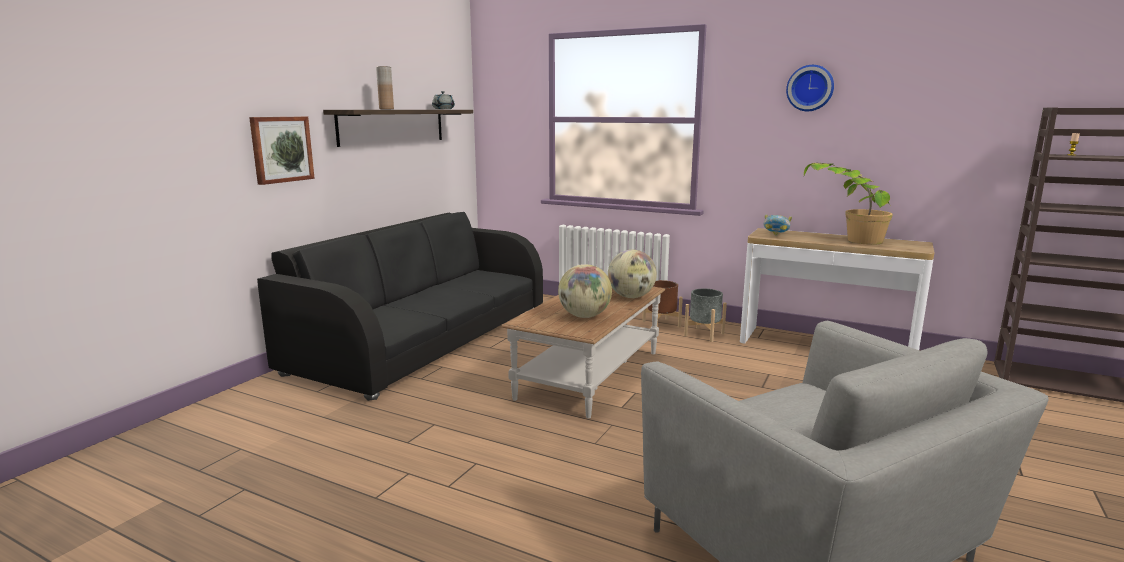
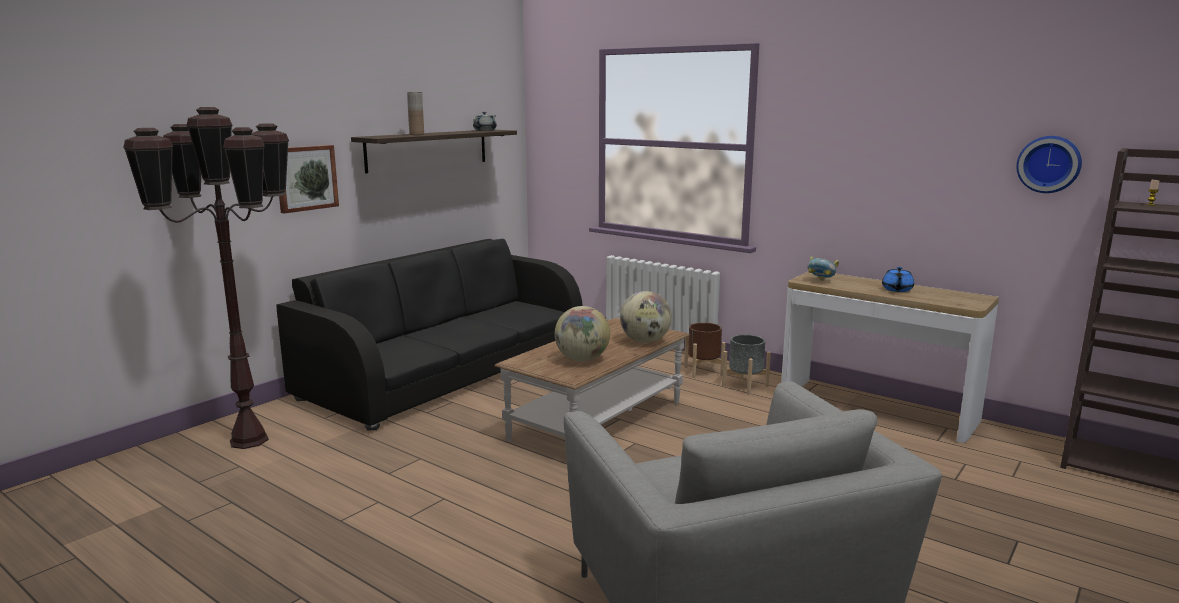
camera: 10 degrees right, 0 degrees up
(243, 420) = (249, 440): none -> brown floor lamp
(810, 88) = (867, 116): wall clock -> wall clock (1049, 164)
(846, 240) = (897, 290): potted plant -> blue teapot

